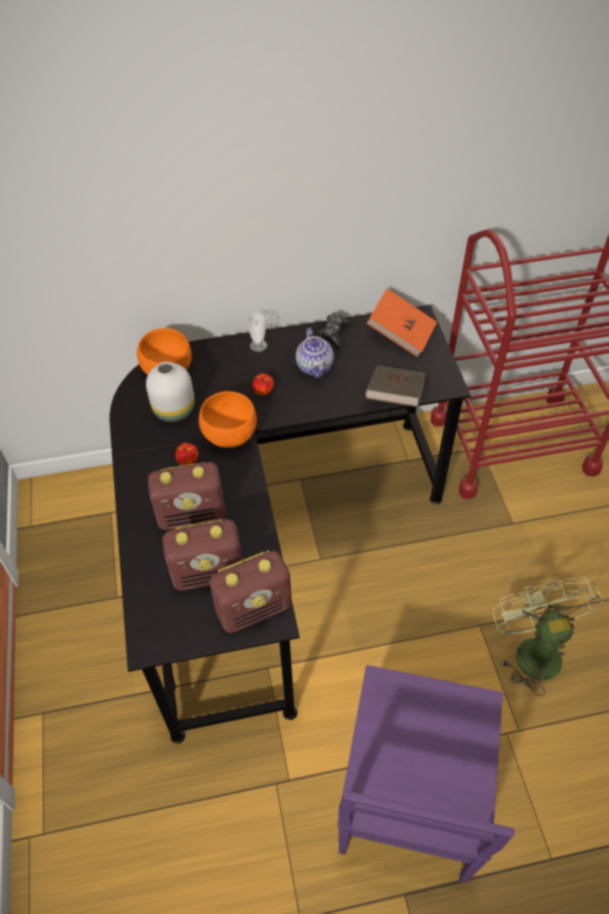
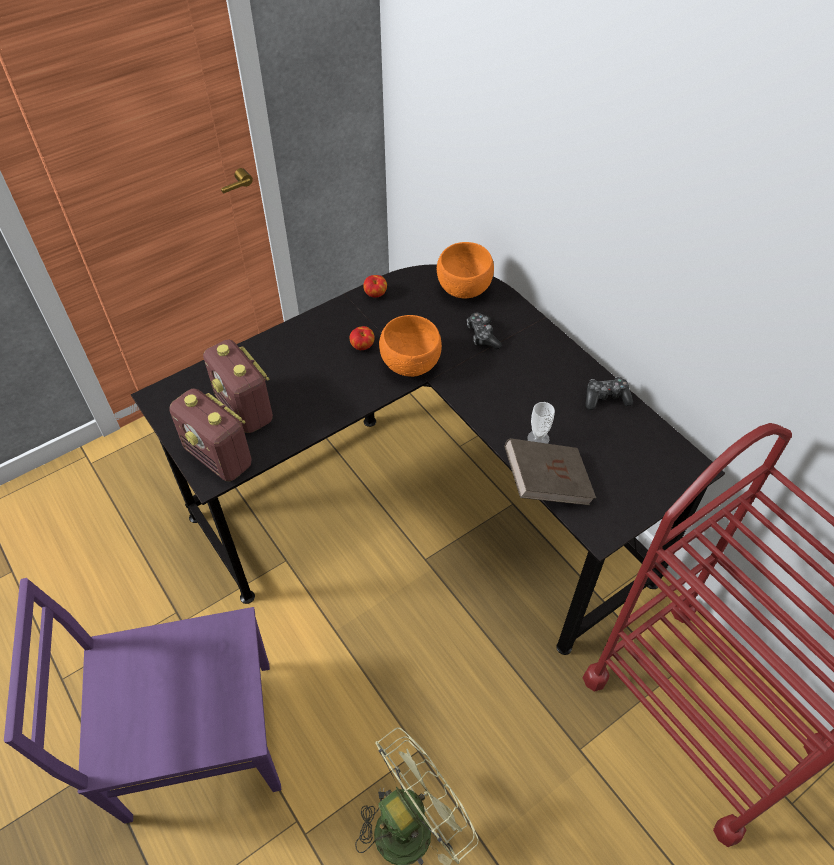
camera: 65 degrees right, 0 degrees up
(175, 411) = (417, 314): white vase -> none
(192, 515) = (303, 373): radio -> none
(229, 379) = (482, 336): none -> game controller
(258, 345) = (543, 341): cup -> cup (538, 438)
(263, 392) = (482, 368): apple -> apple (375, 294)
(315, 367) = (545, 398): teapot -> none
(401, 334) = (650, 459): orange book -> none

